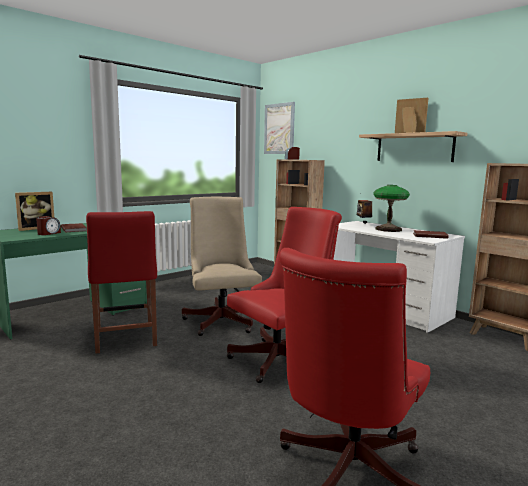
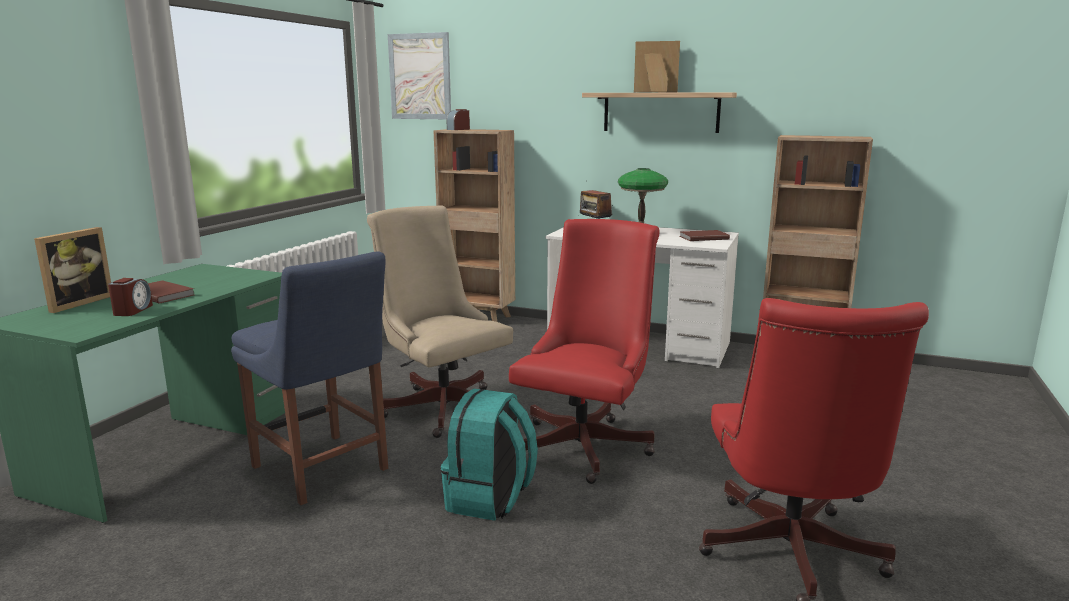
camera: 25 degrees left, 5 degrees up
(125, 339) = (323, 470): red chair -> blue chair
(190, 376) = (490, 499): none -> turquoise backpack

